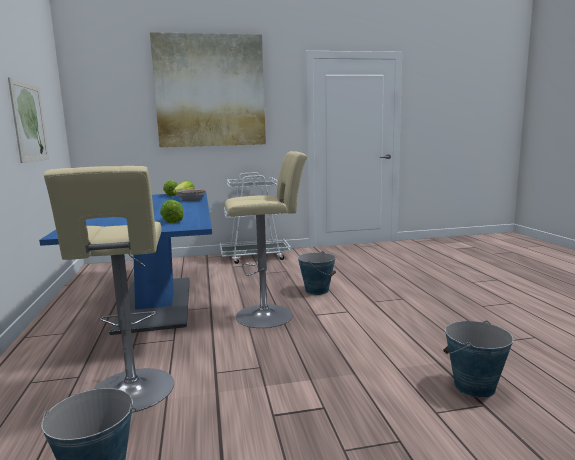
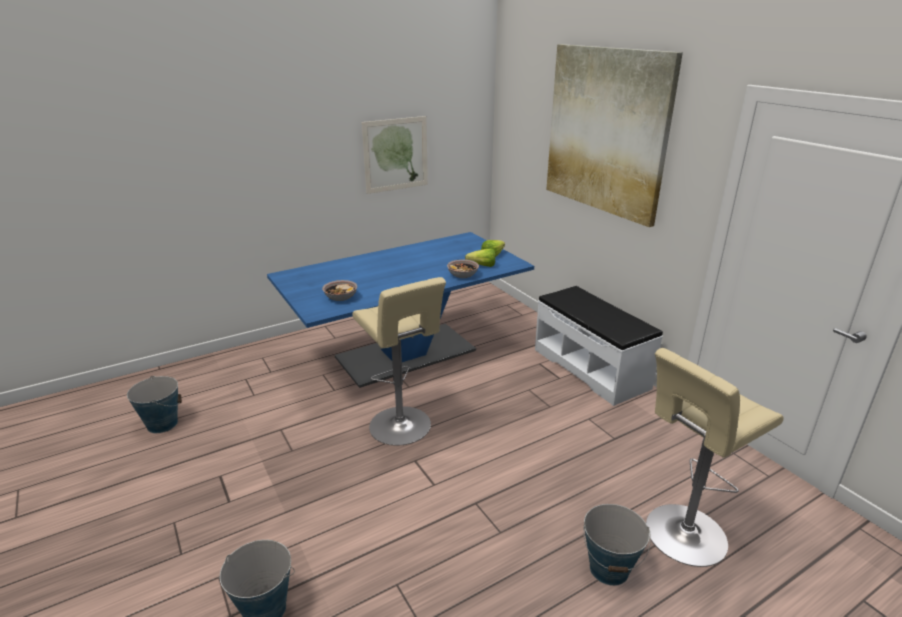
camera: 70 degrees right, 15 degrees up
(132, 393) = (249, 401): beige stool -> beige stool (682, 537)
(172, 220) = (340, 297): lettuce -> bowl
(255, 256) = (591, 368): white cart -> white bench
(317, 290) = (491, 447): bucket -> bucket (609, 569)

